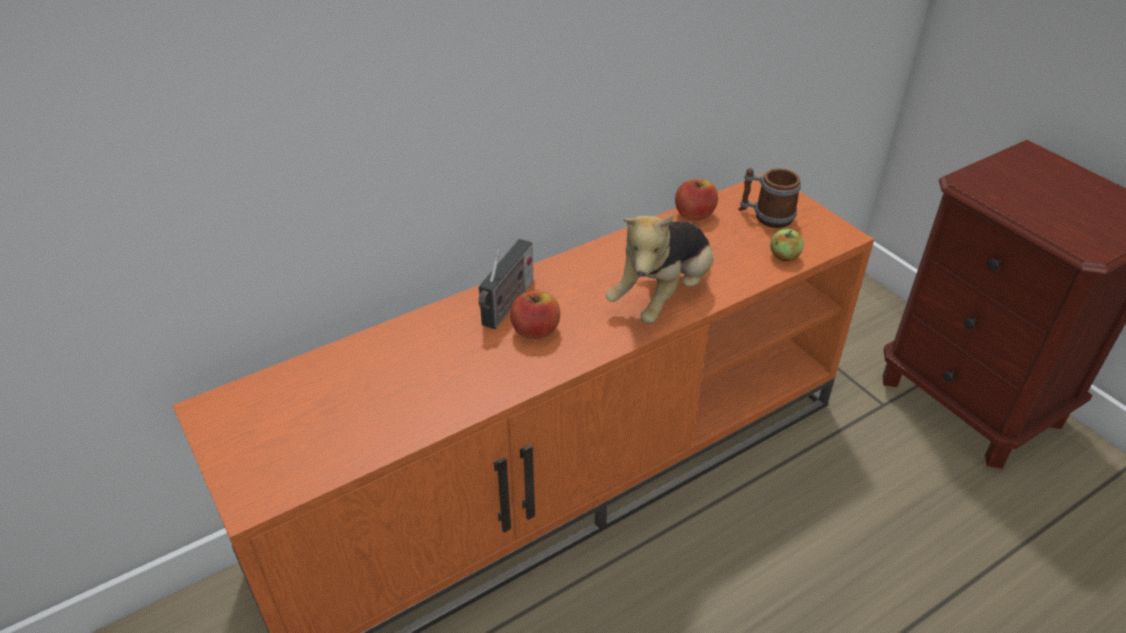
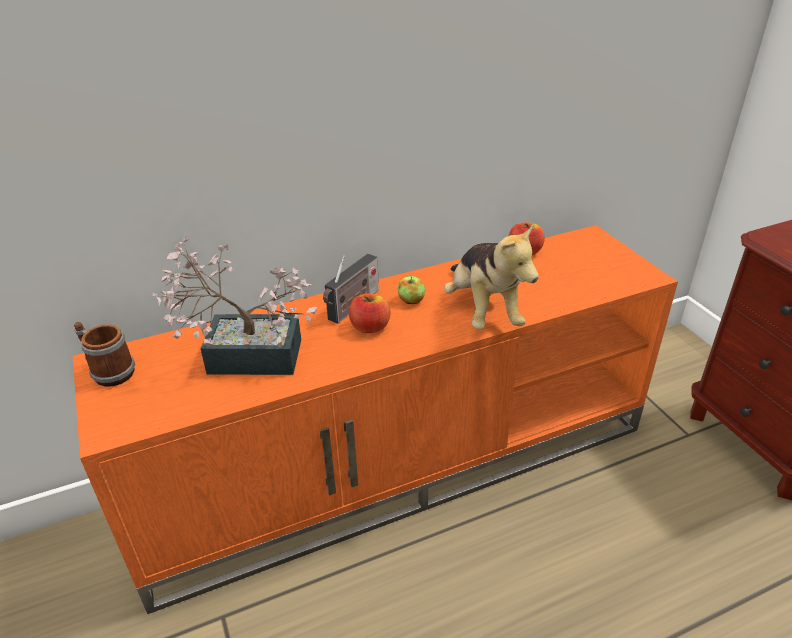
camera: 10 degrees right, 5 degrees down
(391, 382) = (243, 355): none -> potted plant
(663, 296) = (483, 310): plush toy -> plush toy turned 60 degrees counterclockwise
(766, 216) = (585, 257): mug -> mug (108, 371)
(784, 256) = (594, 288): apple -> apple (411, 300)

